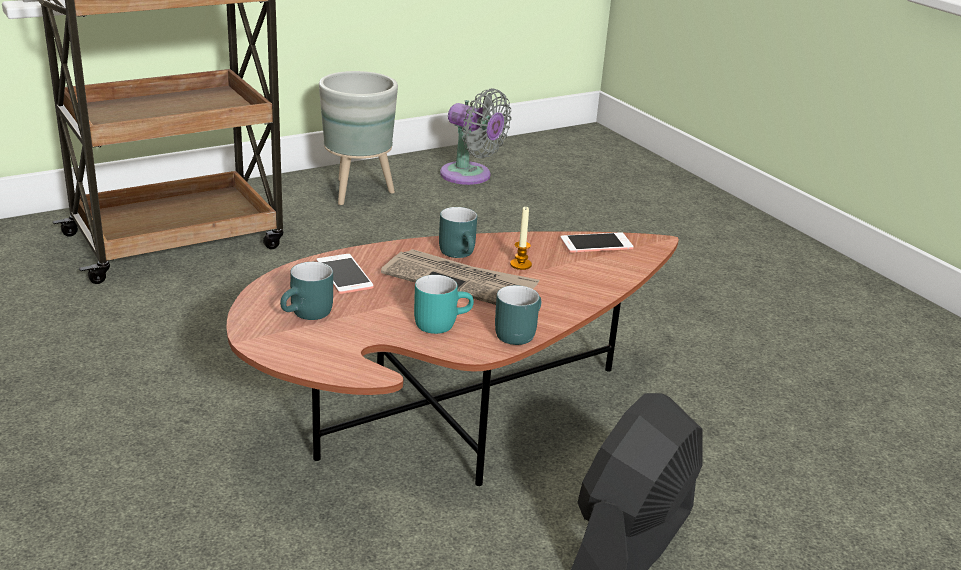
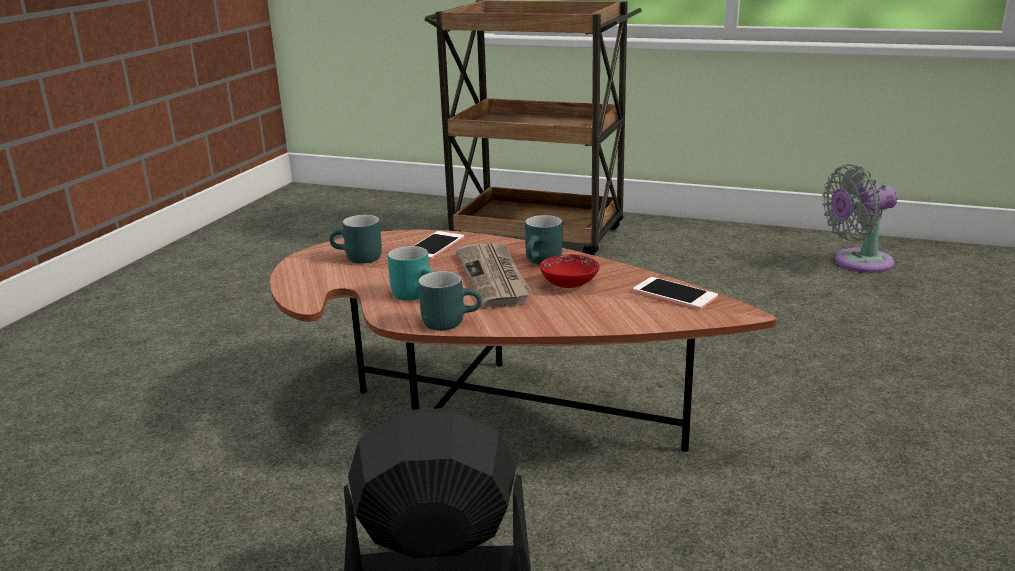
camera: 55 degrees right, 5 degrees down
(358, 192) = (727, 246): grey planter -> none
(470, 176) = (857, 263): grey fan -> grey fan turned 75 degrees clockwise
(520, 264) = (569, 284): candle -> red bowl

